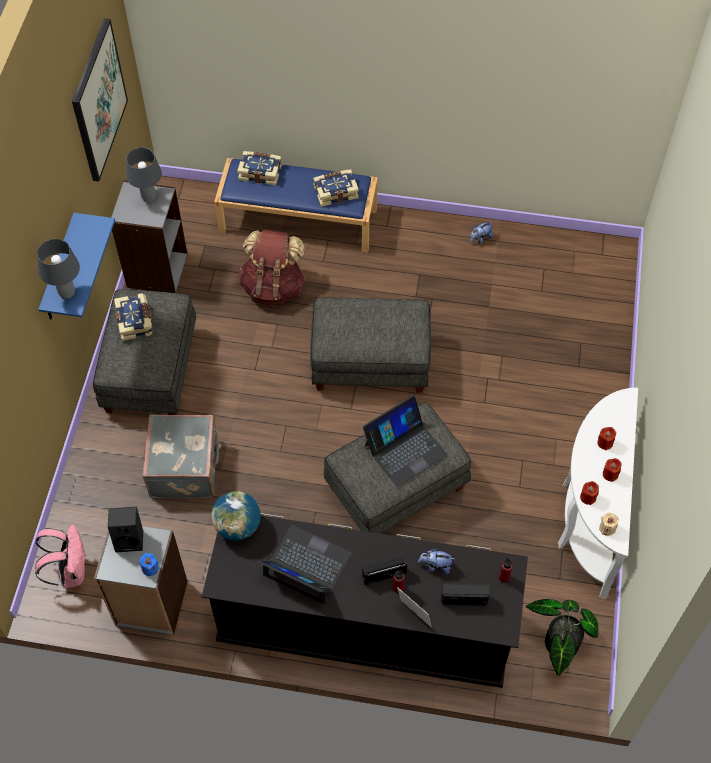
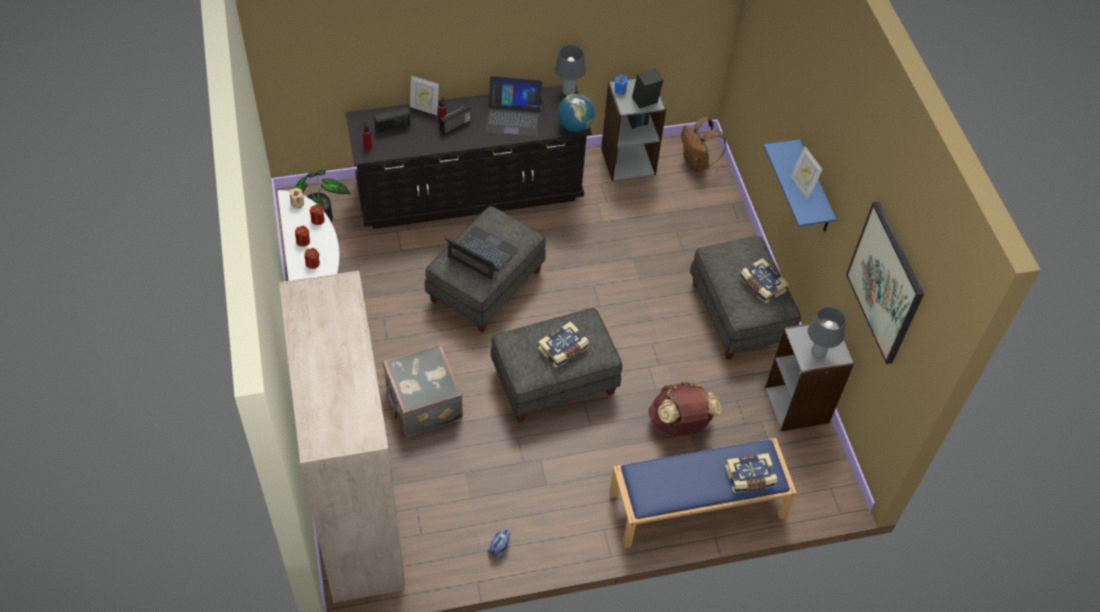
camera: 155 degrees right, 5 degrees down
(67, 293) = (787, 155): grey table lamp -> grey table lamp (568, 92)
(70, 571) = (697, 163): pink backpack -> brown backpack
(80, 254) = (802, 187): none -> picture frame
(186, 468) = (660, 251): grey suitcase -> grey suitcase (422, 404)
(335, 191) = (661, 481): book -> book (563, 350)
(405, 449) = (482, 253): laptop -> laptop turned 90 degrees clockwise
(435, 566) = (420, 141): plush toy -> none
(594, 303) = (358, 511): none -> beige wardrobe

